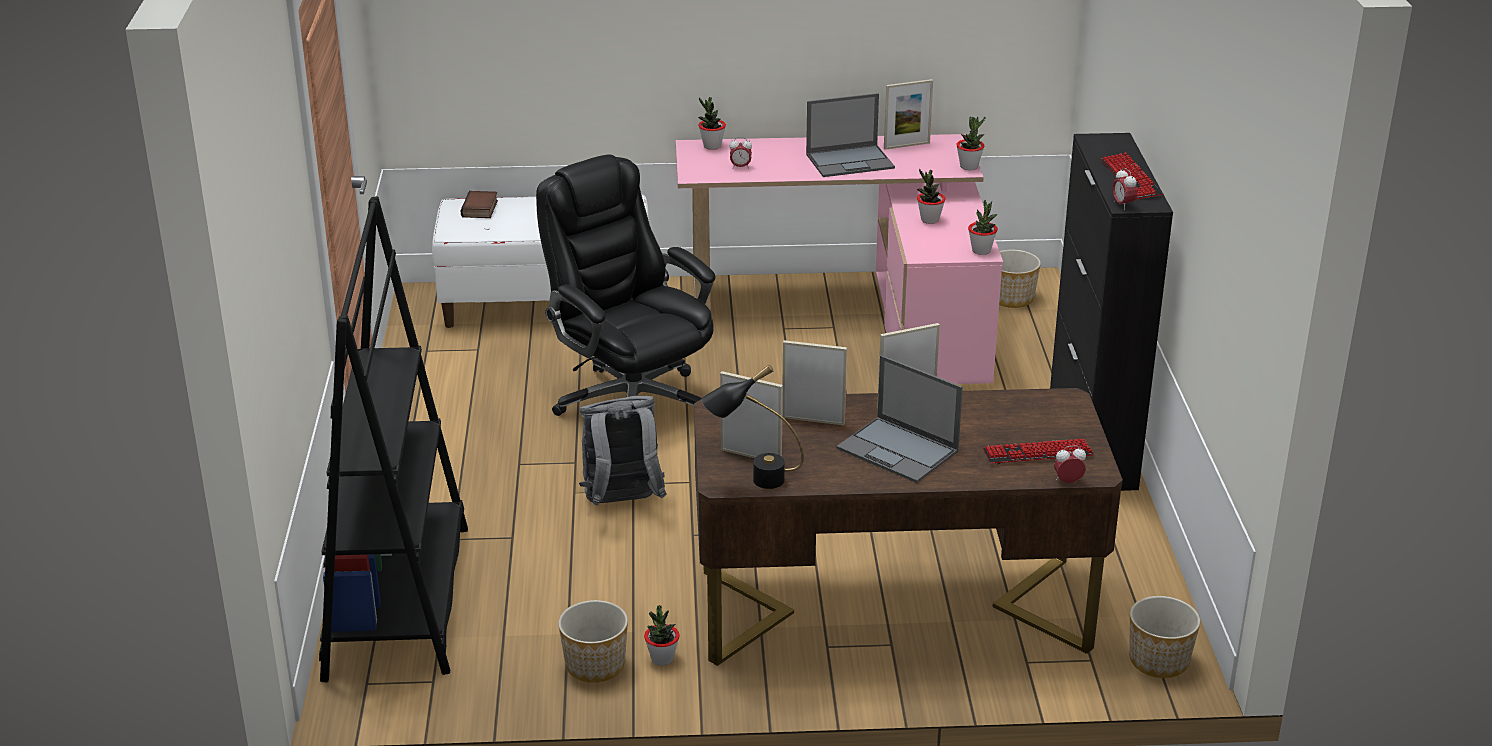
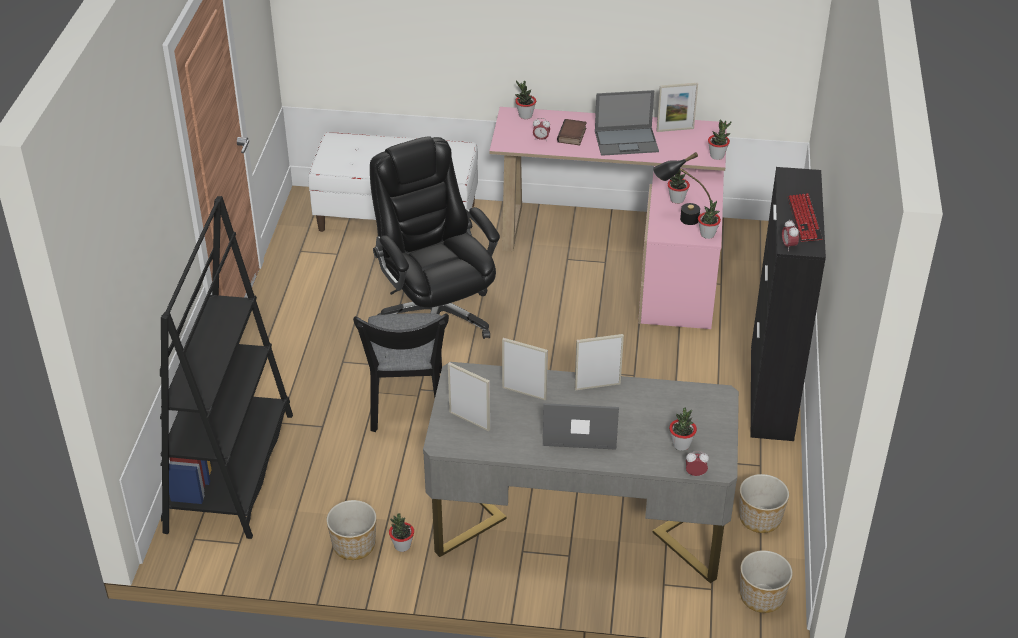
camera: 10 degrees right, 10 degrees up
(481, 209) = (350, 145): book -> book (572, 135)
(622, 503) = (407, 406): grey backpack -> black chair
(753, 480) = (464, 443): black table lamp -> black table lamp (680, 218)
(893, 609) = (579, 525): brown desk -> grey desk
(899, 450) = (579, 429): laptop -> laptop turned 135 degrees clockwise
(1012, 298) = (750, 249): planter -> planter (760, 518)
(1038, 454) = (681, 445): keyboard -> potted plant

